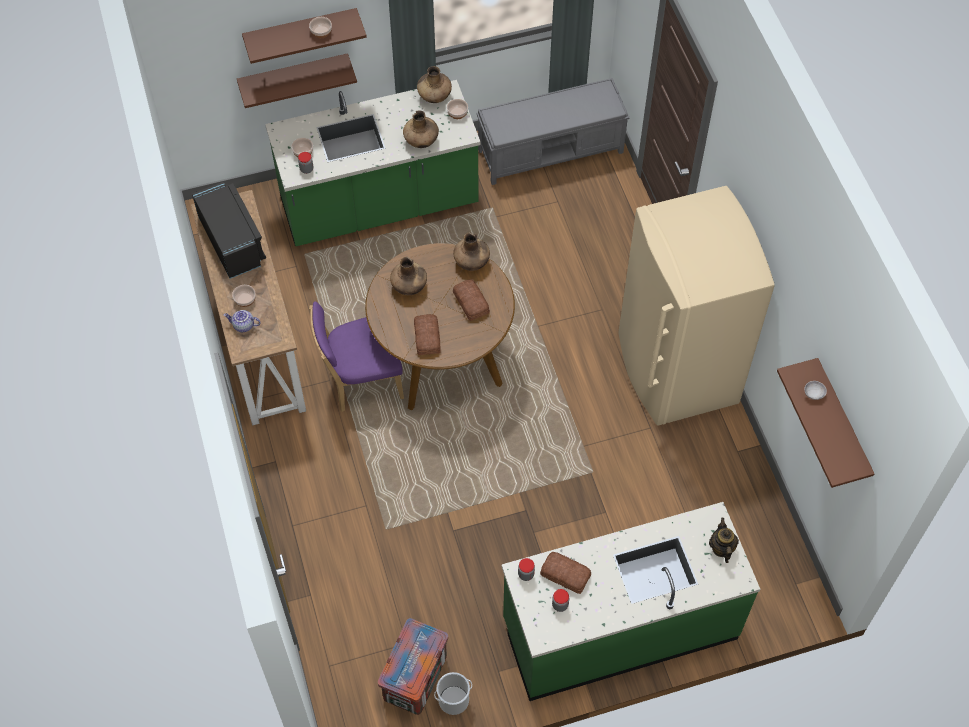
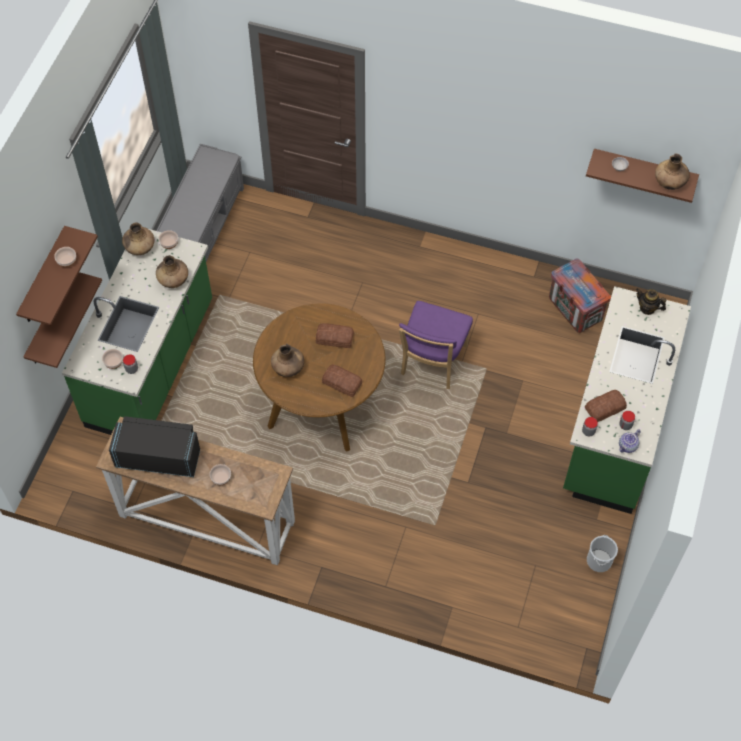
camera: 55 degrees left, 0 degrees up
(243, 326) = (244, 492): teapot -> teapot (628, 446)
(361, 381) = (298, 468): purple chair -> purple chair (432, 363)
(415, 679) = (566, 576): crate -> crate (575, 310)
(472, 262) = (300, 317): brown vase -> brown vase (669, 182)
(676, 370) = (445, 270): beige fridge -> none

